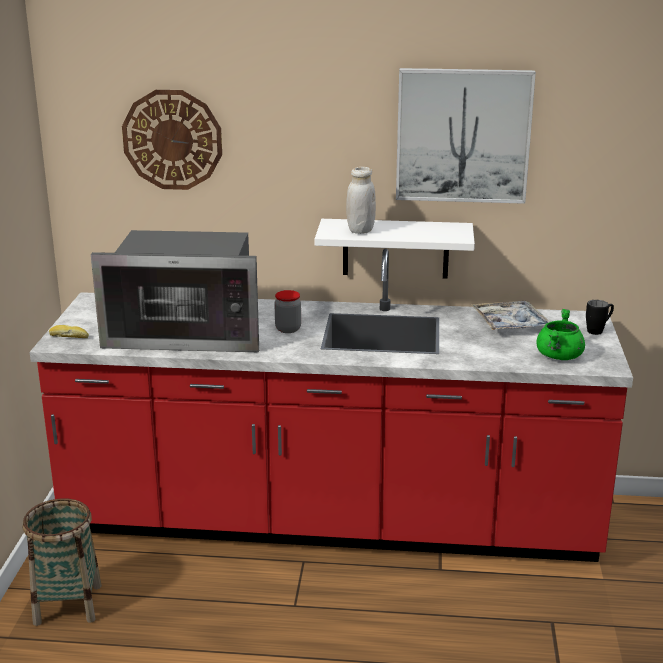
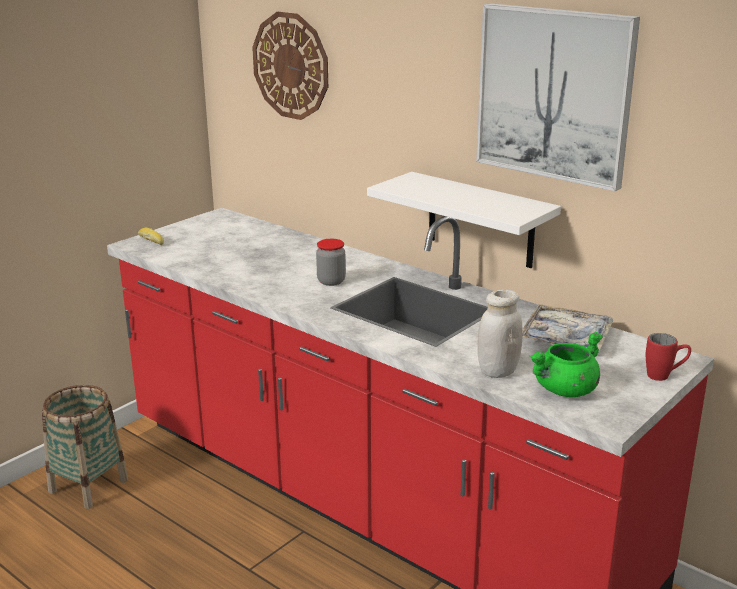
camera: 35 degrees right, 0 degrees up
(187, 333) = (242, 261): microwave -> none
(360, 230) = (424, 189): white jar -> white jar (497, 371)
(598, 330) = (665, 376): black mug -> red mug

